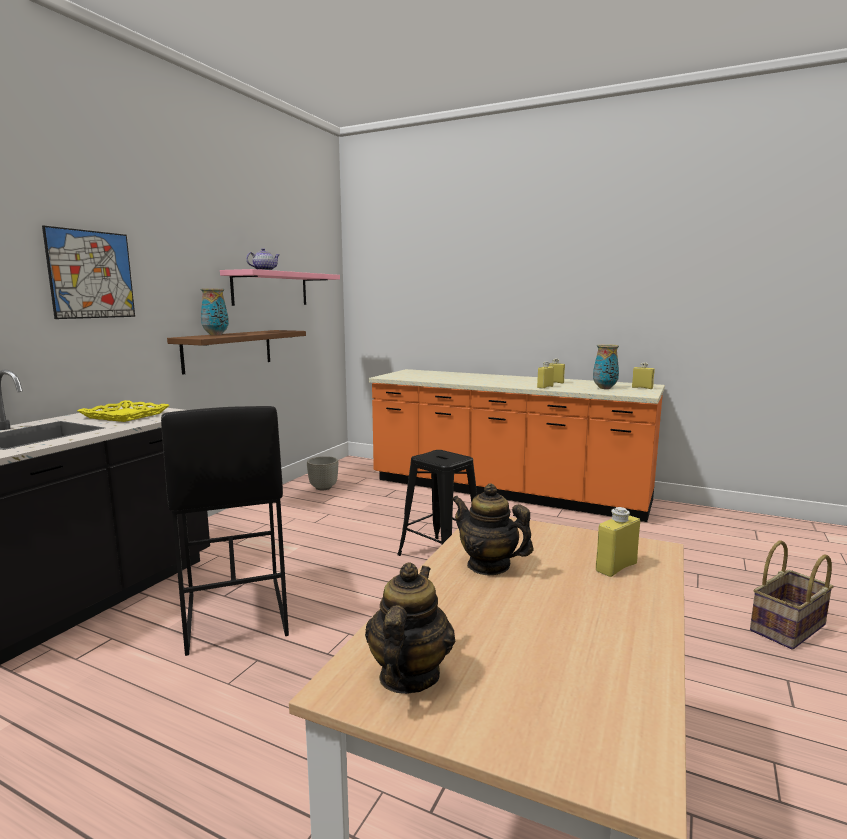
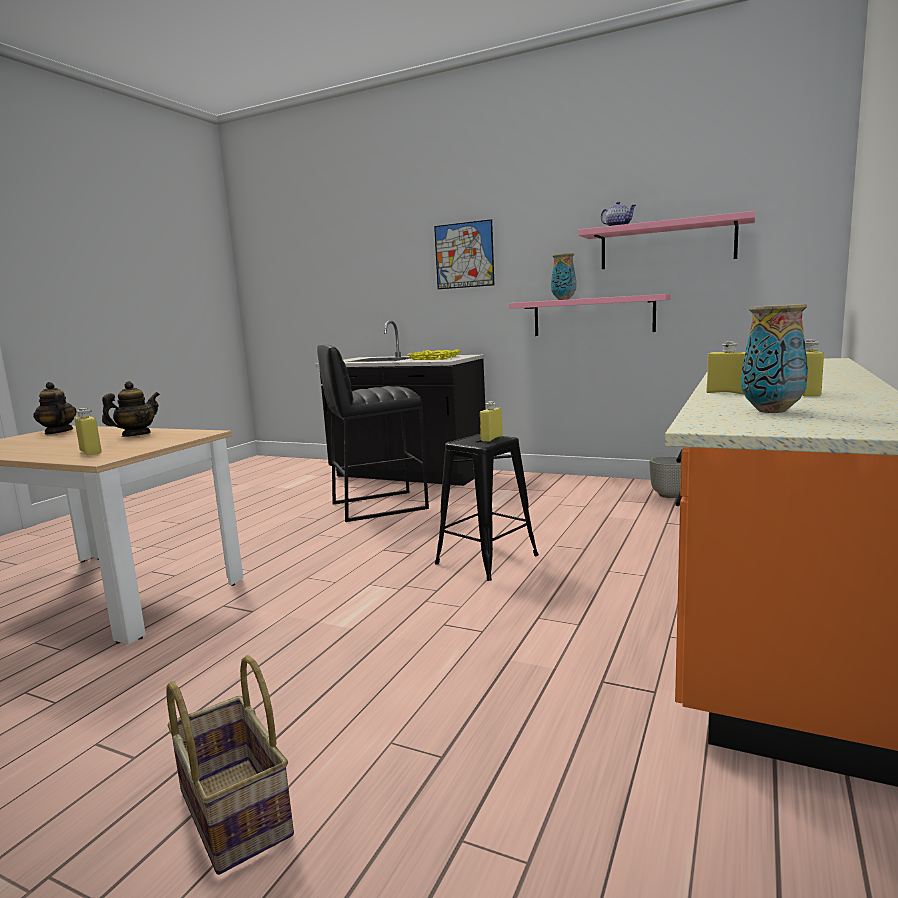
camera: 90 degrees right, 0 degrees up
(228, 350) = (593, 316): brown shelf -> pink shelf
(408, 675) = (58, 432): teapot -> teapot turned 150 degrees counterclockwise
(642, 388) = (830, 426): yellow bottle -> yellow bottle (492, 438)

